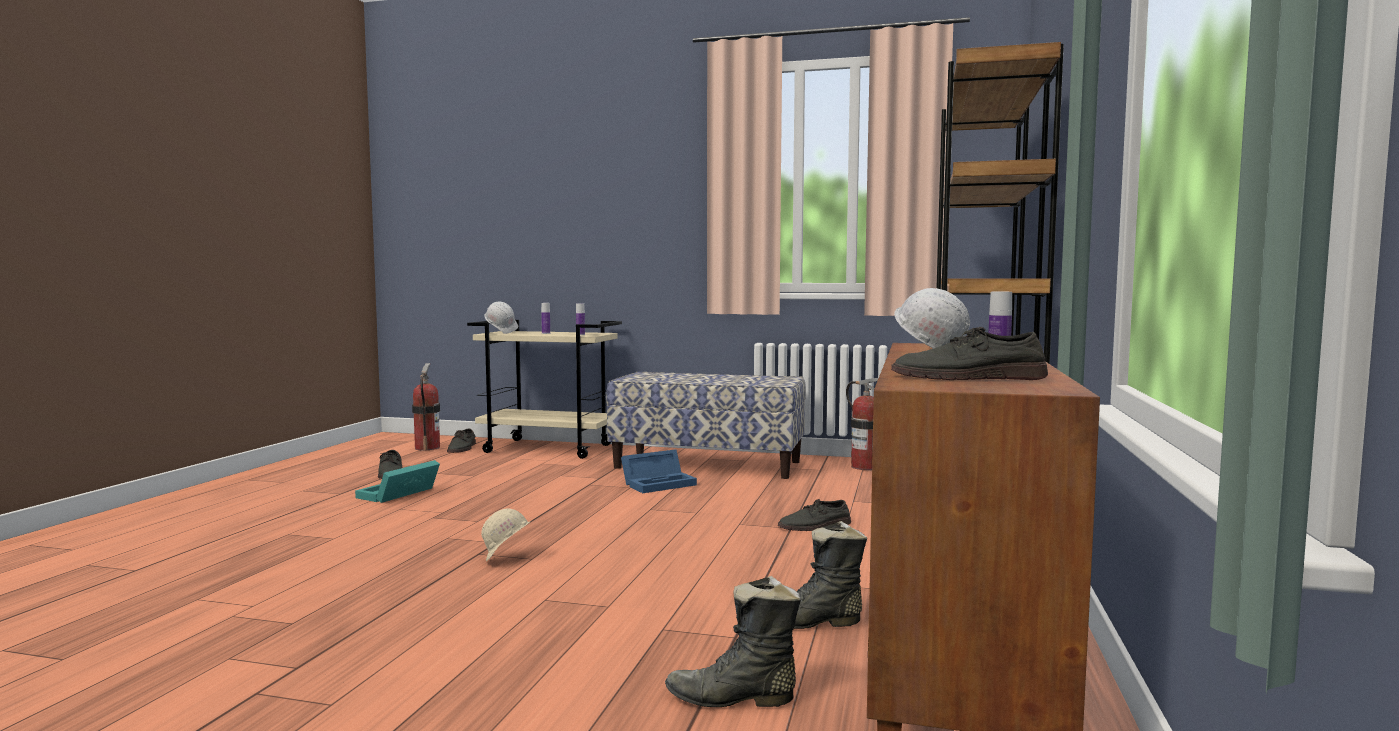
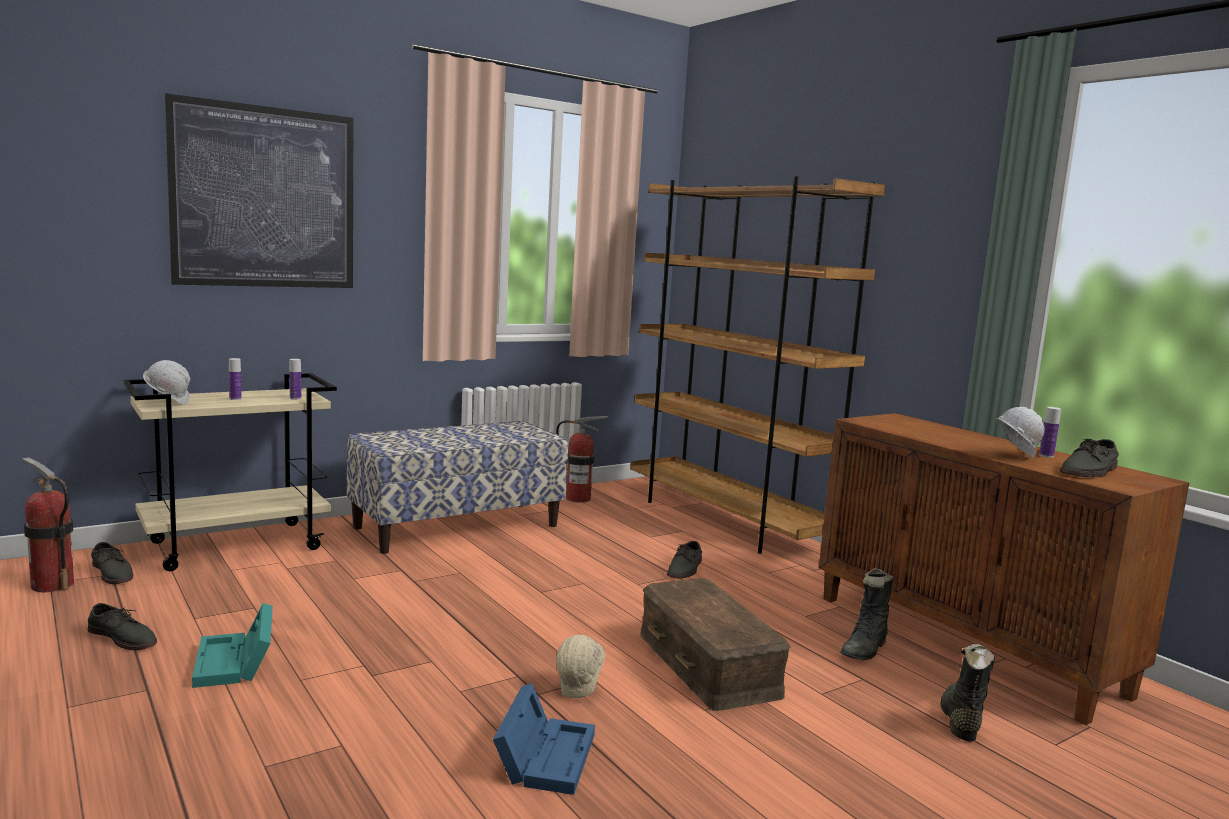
camera: 50 degrees left, 5 degrees up
(591, 183) = (265, 198): none -> picture
(635, 580) = (709, 664): none -> brown storage box
(660, 483) = (474, 560): blue storage box -> blue storage box (545, 755)
(733, 699) = (959, 719): black boot -> black boot turned 150 degrees clockwise

